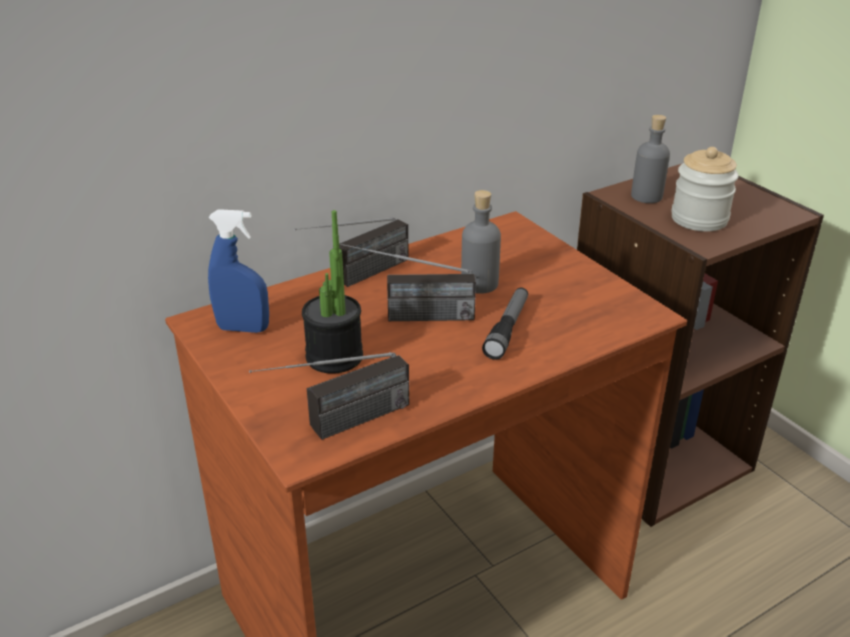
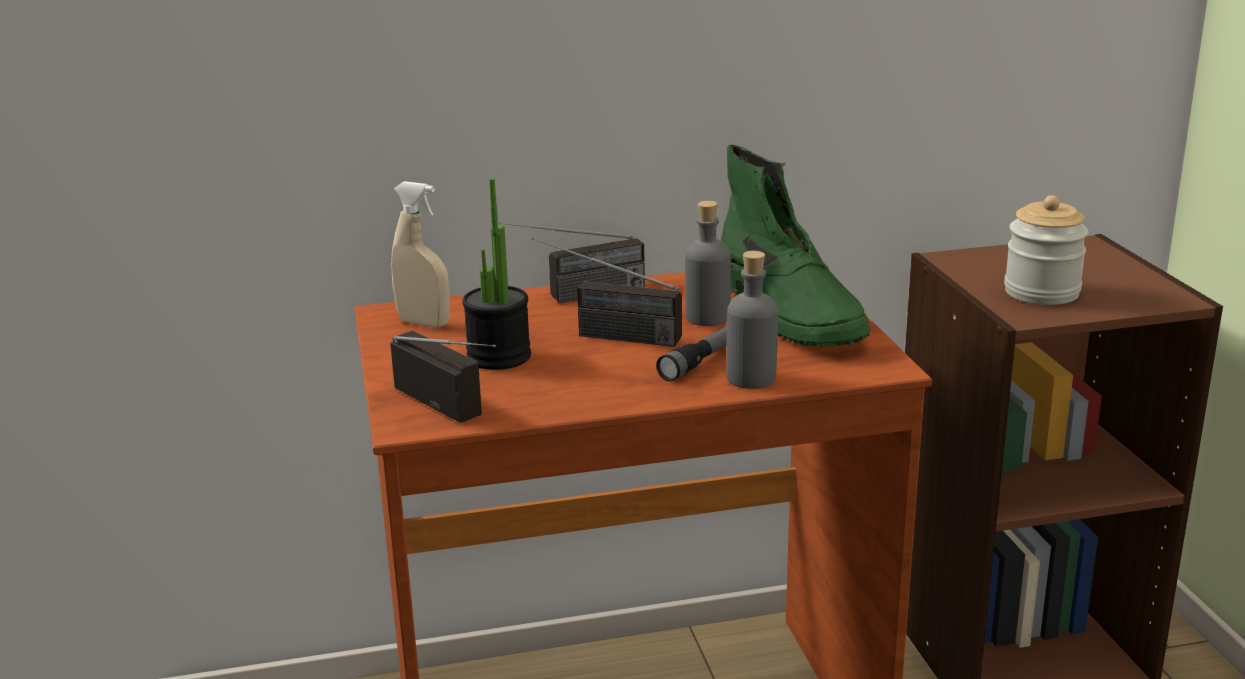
camera: 20 degrees right, 10 degrees down
(243, 328) = (424, 323): blue spray bottle -> beige spray bottle
(337, 426) = (458, 410): radio -> radio turned 120 degrees counterclockwise
(540, 269) = (791, 313): none -> green boot
(646, 196) = (992, 264): grey bottle -> grey bottle (751, 378)

